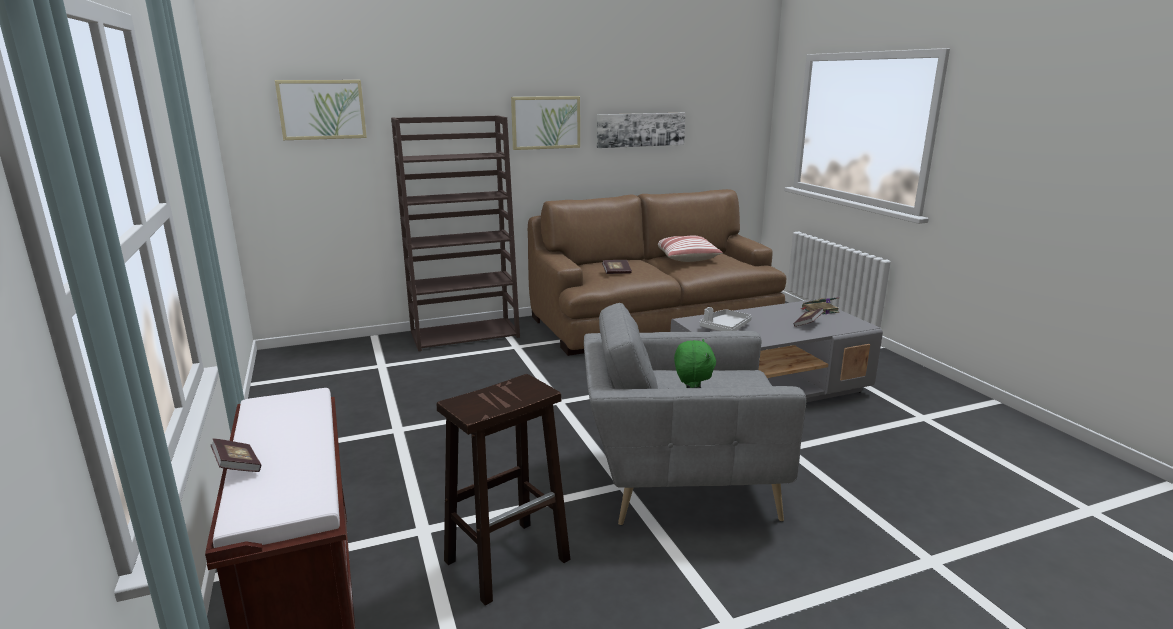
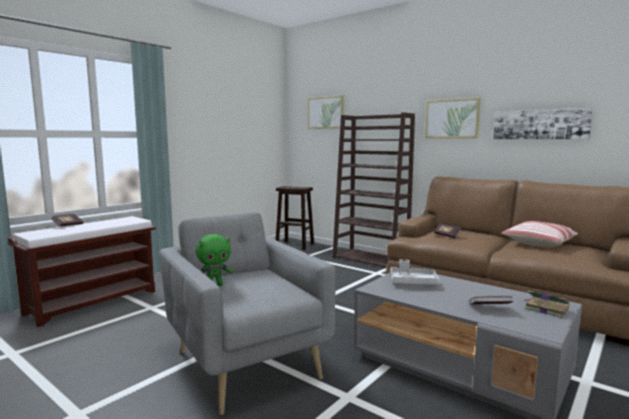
camera: 60 degrees right, 10 degrees down
(508, 559) = (132, 332): brown stool -> brown stool (295, 245)

